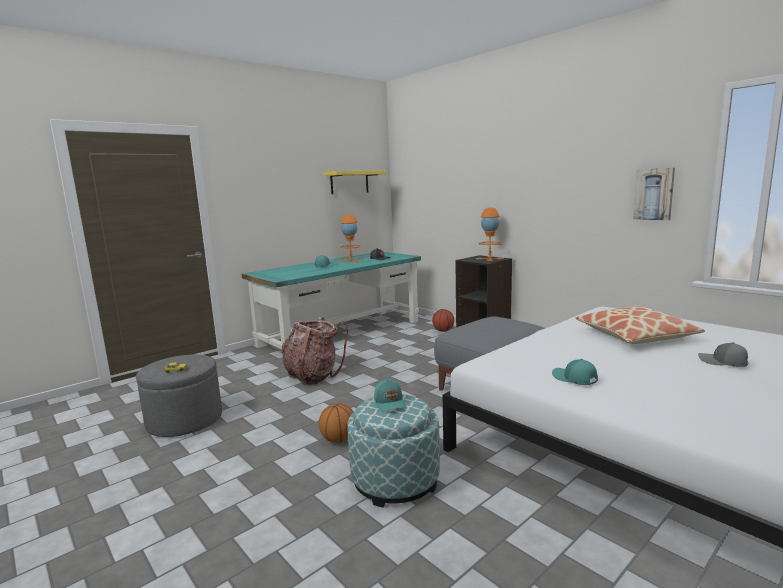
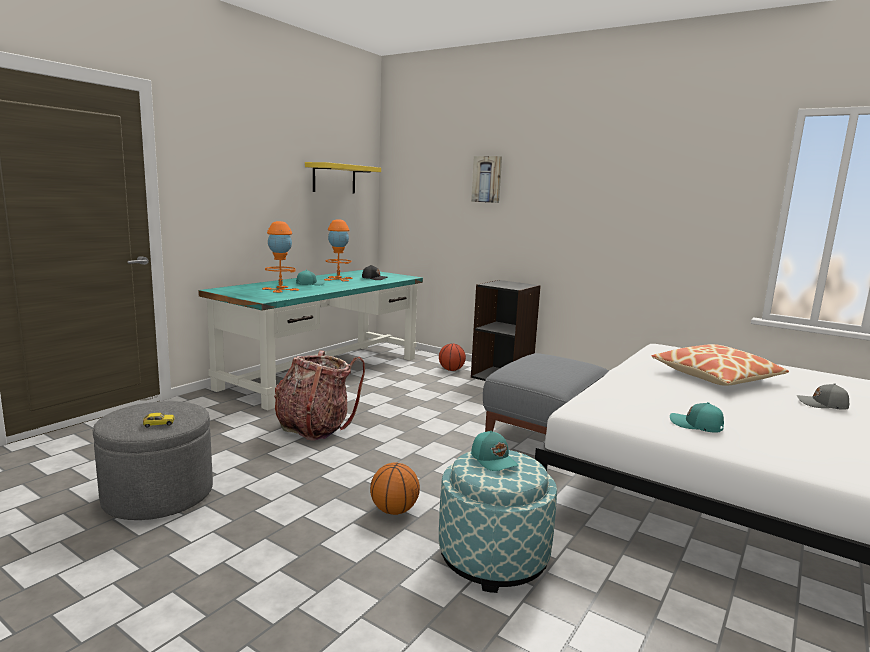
camera: 15 degrees left, 0 degrees up
(489, 258) = (515, 284): orange table lamp -> orange table lamp (280, 289)
(654, 194) = (714, 221): picture -> picture (487, 179)

